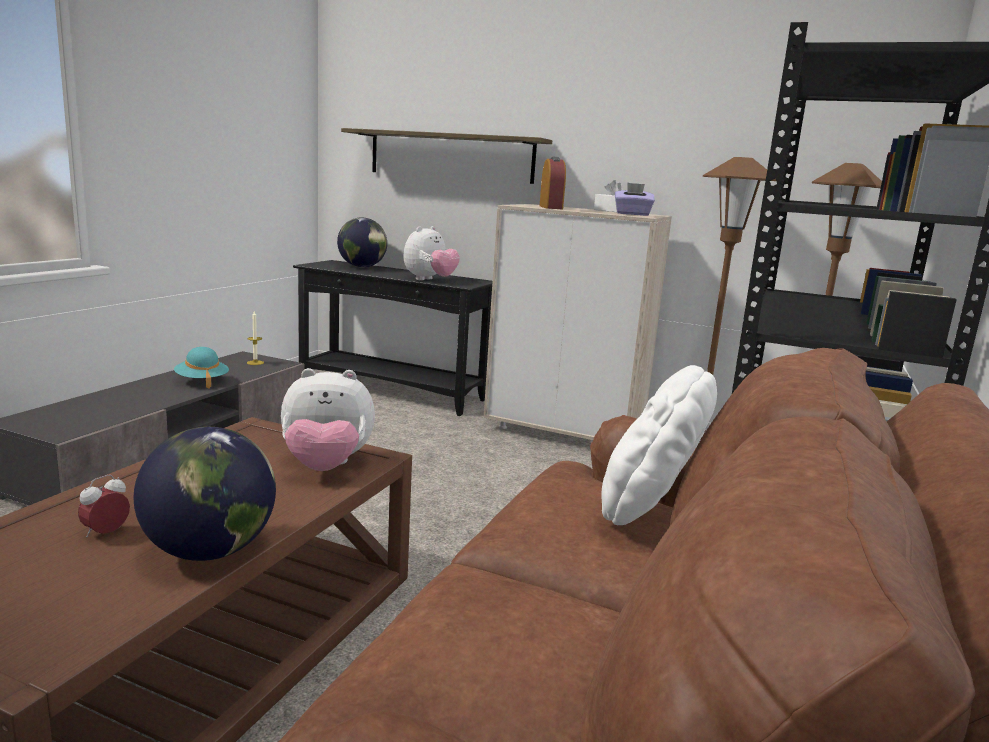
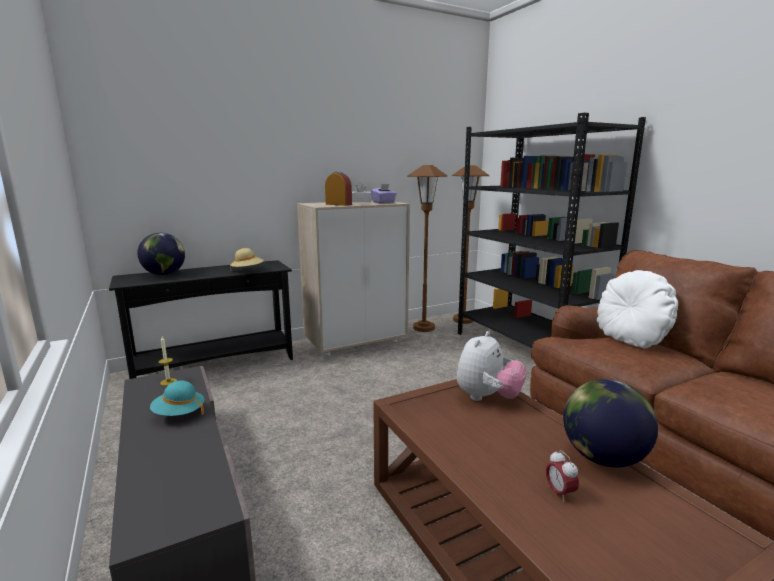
camera: 50 degrees left, 0 degrees up
(429, 280) = (247, 270): plush toy -> beige hat
(450, 156) = (223, 174): shelf -> none

